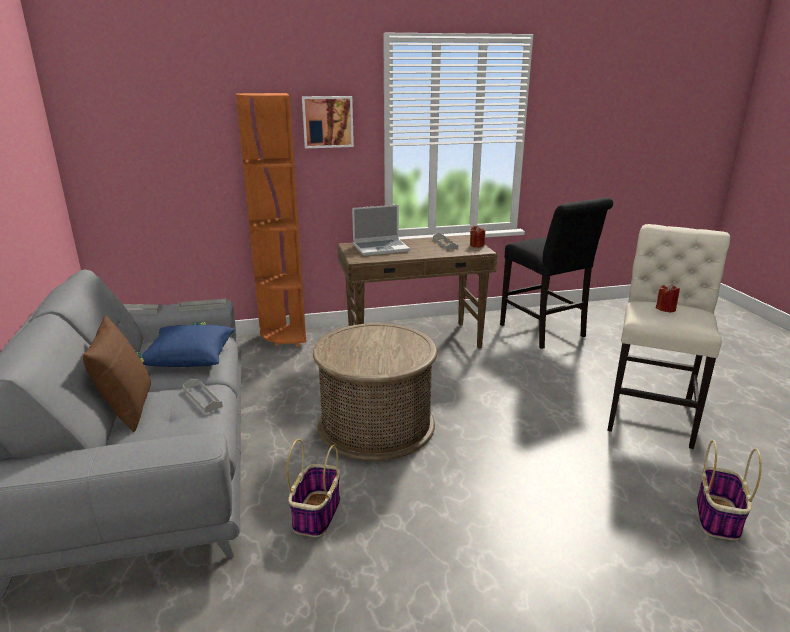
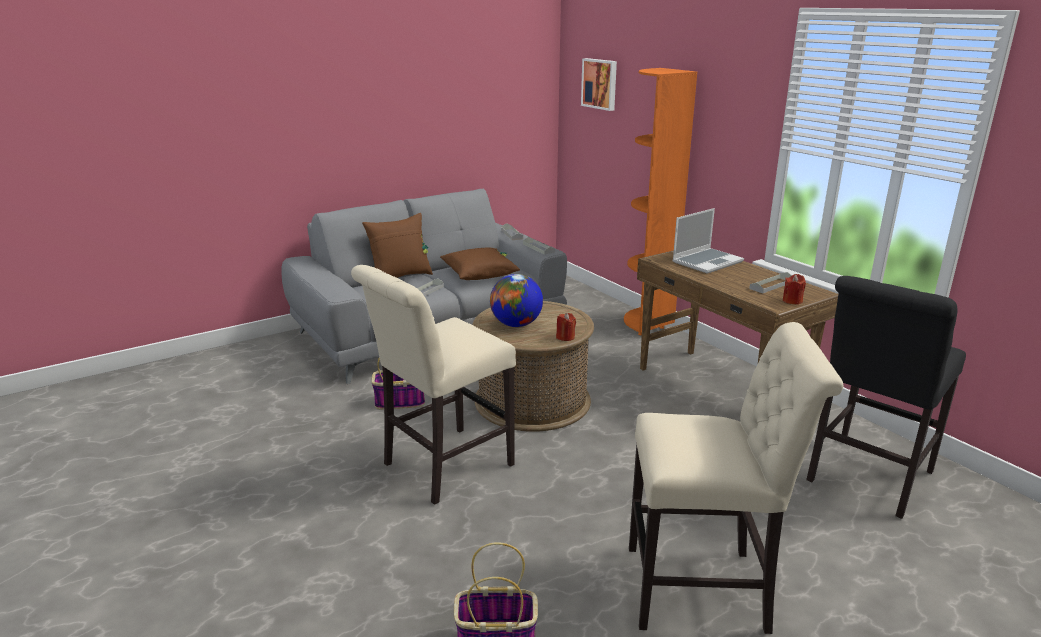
camera: 70 degrees right, 0 degrees up
(190, 358) = (479, 275): blue pillow -> brown pillow
(327, 121) = (729, 108): picture -> picture (600, 84)
(373, 356) = (516, 324): none -> globe
(381, 248) = (707, 261): laptop -> laptop turned 90 degrees counterclockwise
(469, 504) = (441, 467): none -> beige stool
(666, 309) = (696, 430): red candle -> red candle (565, 337)

